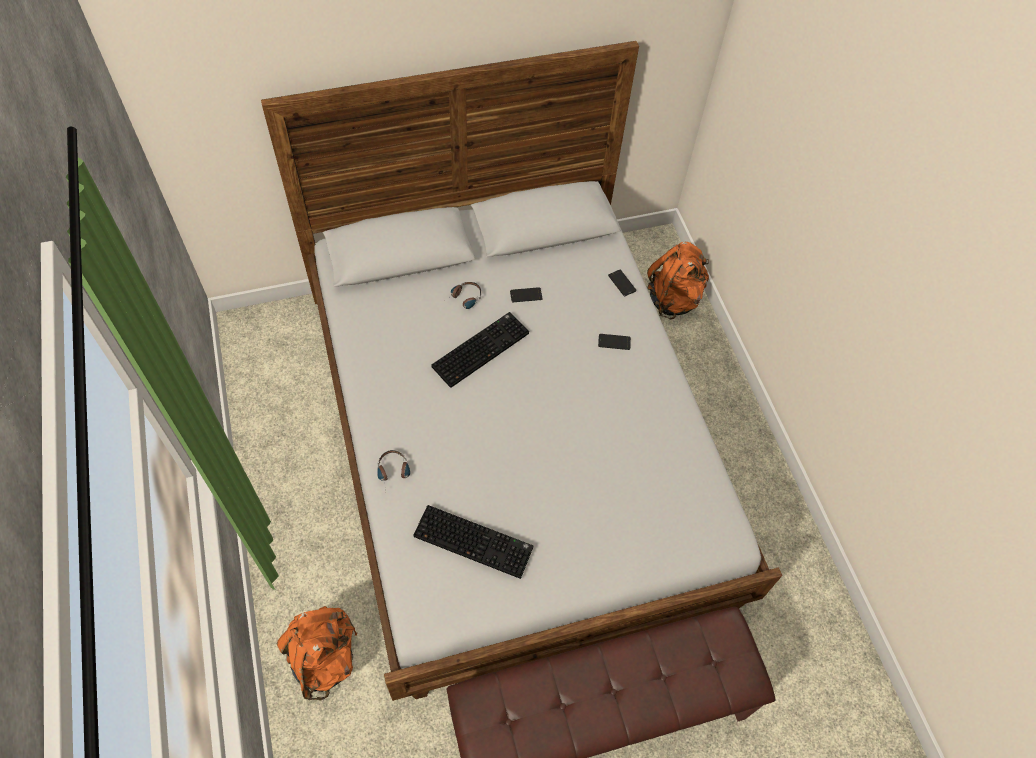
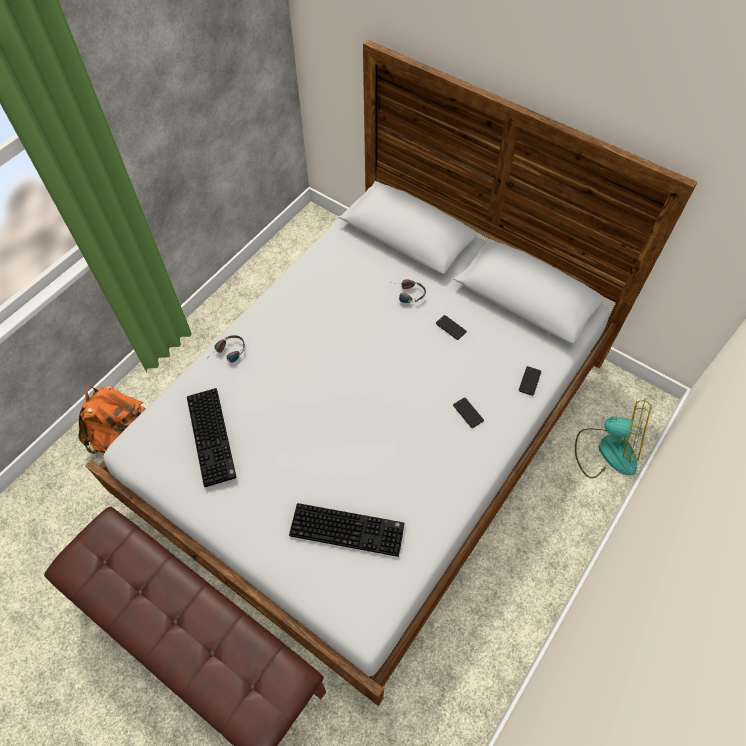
camera: 55 degrees right, 0 degrees up
(480, 348) = (375, 332): keyboard -> keyboard (348, 528)
(673, 299) = (607, 450): orange backpack -> fan

